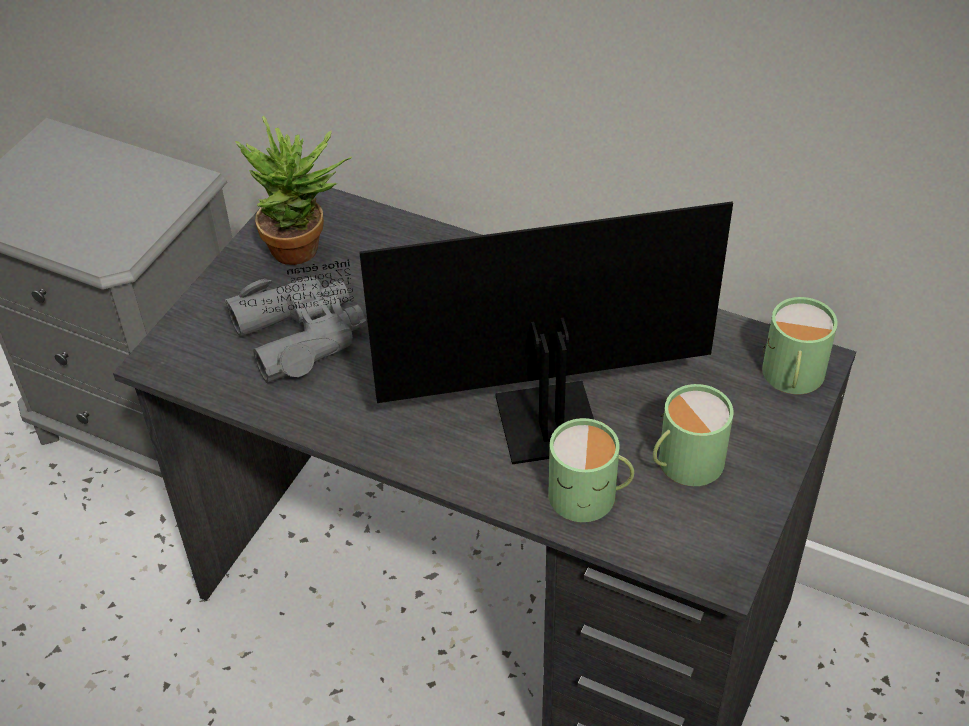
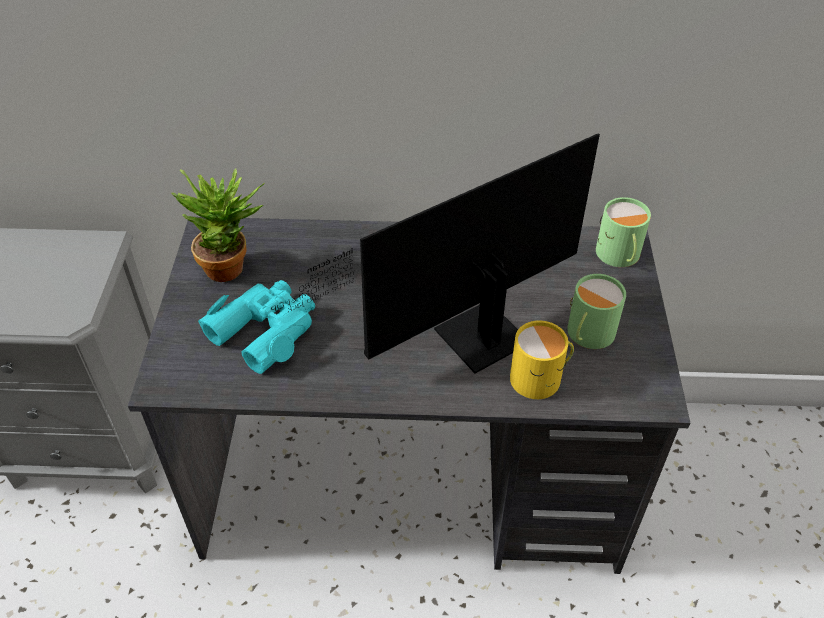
camera: 25 degrees left, 0 degrees up
(301, 335) = (265, 330): grey binoculars -> turquoise binoculars
(590, 496) = (541, 378): green mug -> yellow mug

